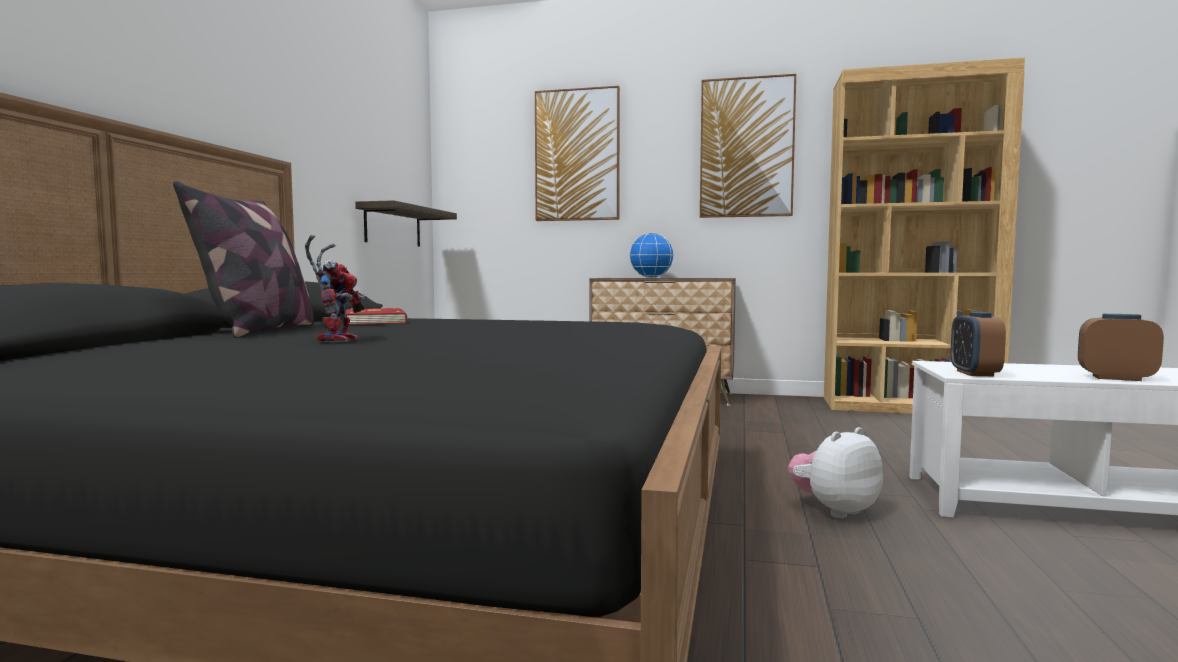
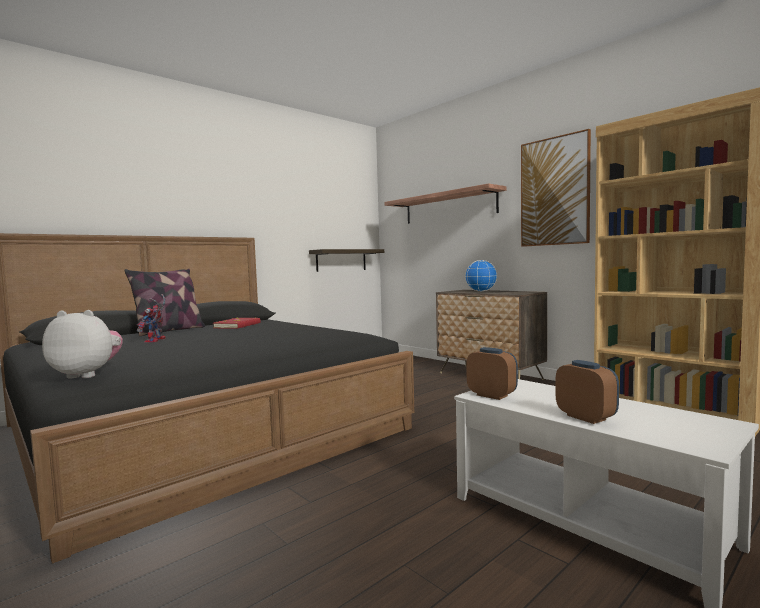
camera: 35 degrees right, 0 degrees up
(335, 340) = (155, 341): toy robot -> toy robot turned 150 degrees clockwise
(577, 155) = (449, 207): picture -> shelf
(834, 510) = (401, 475): plush toy -> plush toy (87, 374)
(974, 373) = (492, 395): alarm clock -> alarm clock turned 90 degrees clockwise

